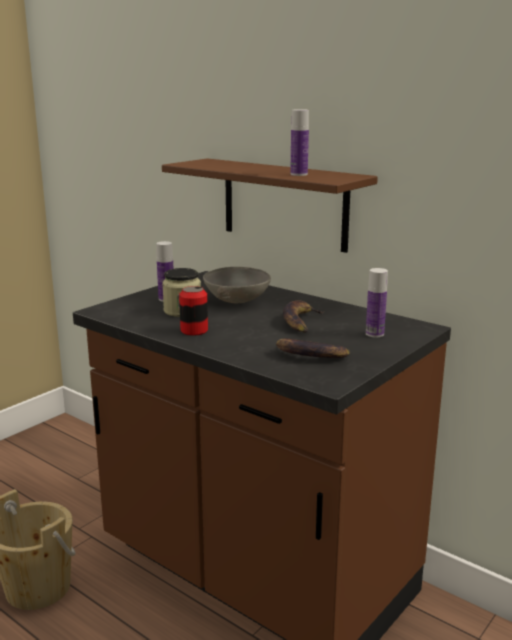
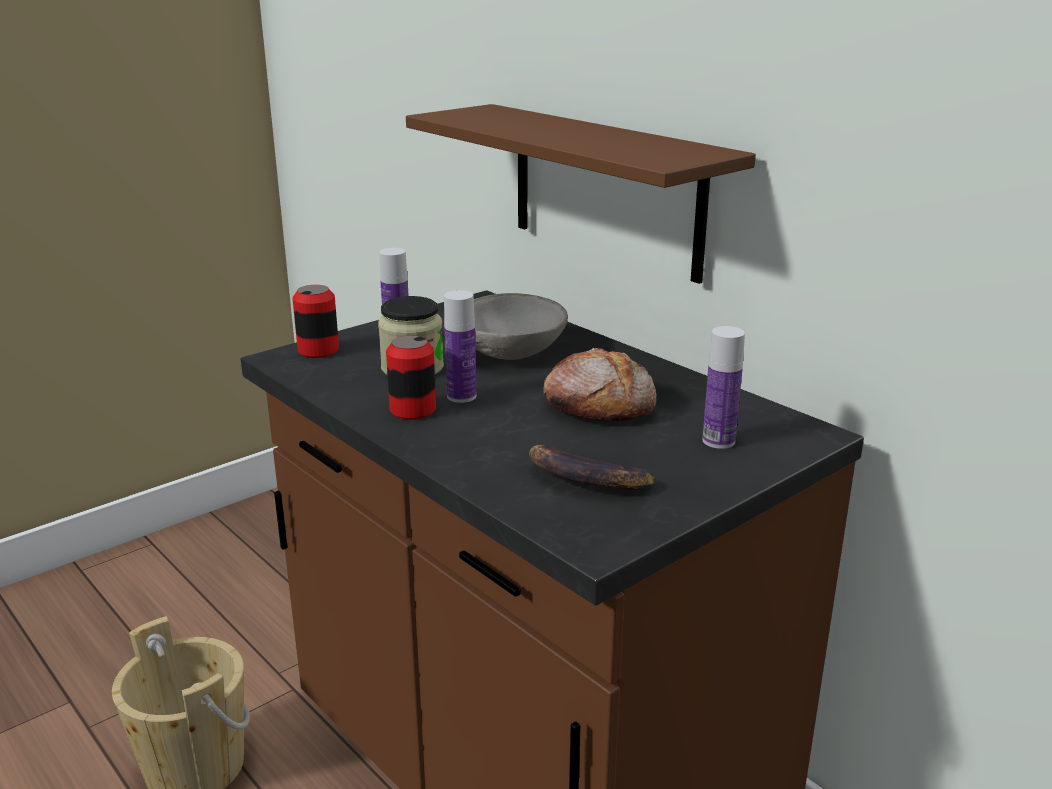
camera: 10 degrees right, 5 degrees up
(120, 305) = (318, 350): none -> can
(299, 174) = (615, 145): bottle -> bottle (461, 396)
(300, 322) = (599, 405): banana -> bread

